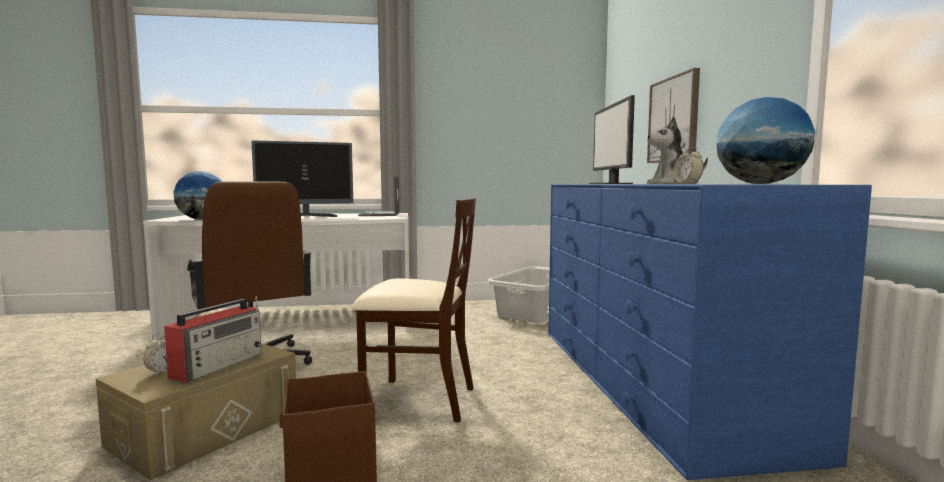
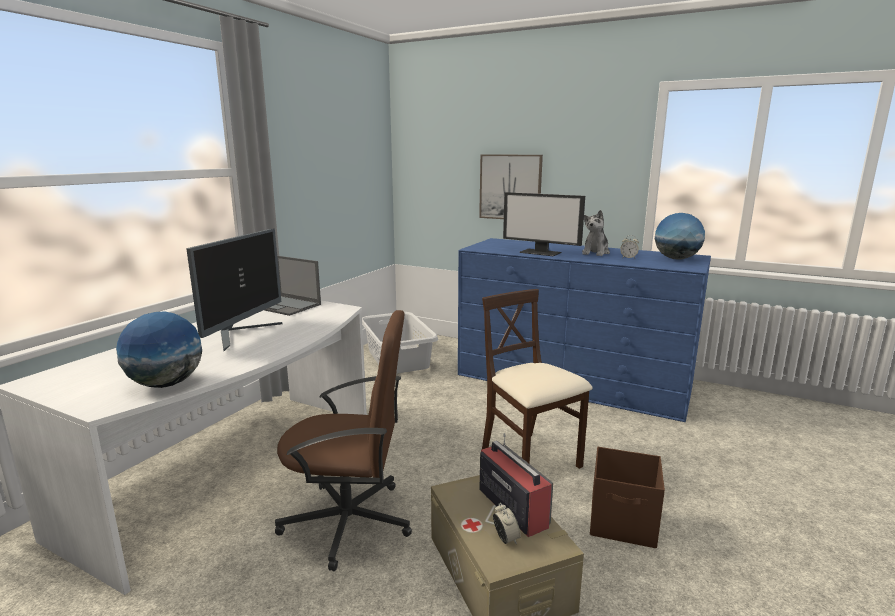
camera: 55 degrees left, 10 degrees up
(418, 400) = (530, 460): beige chair -> beige chair turned 75 degrees counterclockwise

